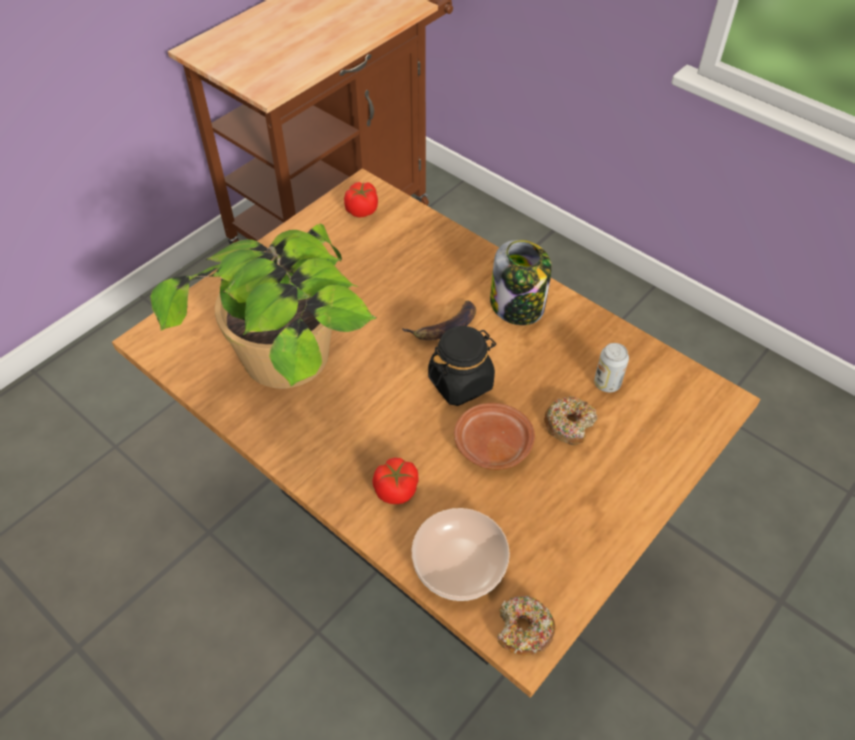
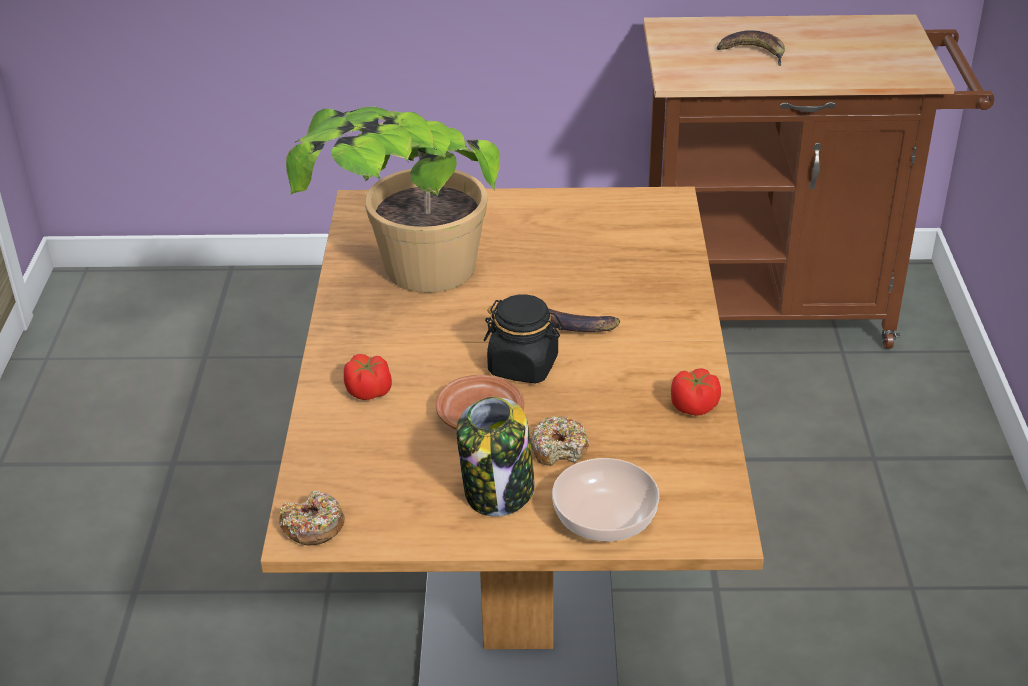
camera: 50 degrees right, 15 degrees down
(286, 41) = (753, 53): none -> banana
(362, 210) = (643, 213): tomato -> tomato (694, 407)
(461, 564) = (337, 462): bowl -> bowl (606, 518)
(518, 306) = (658, 351): jar -> jar (498, 492)
(607, 383) = (639, 448): can -> none

